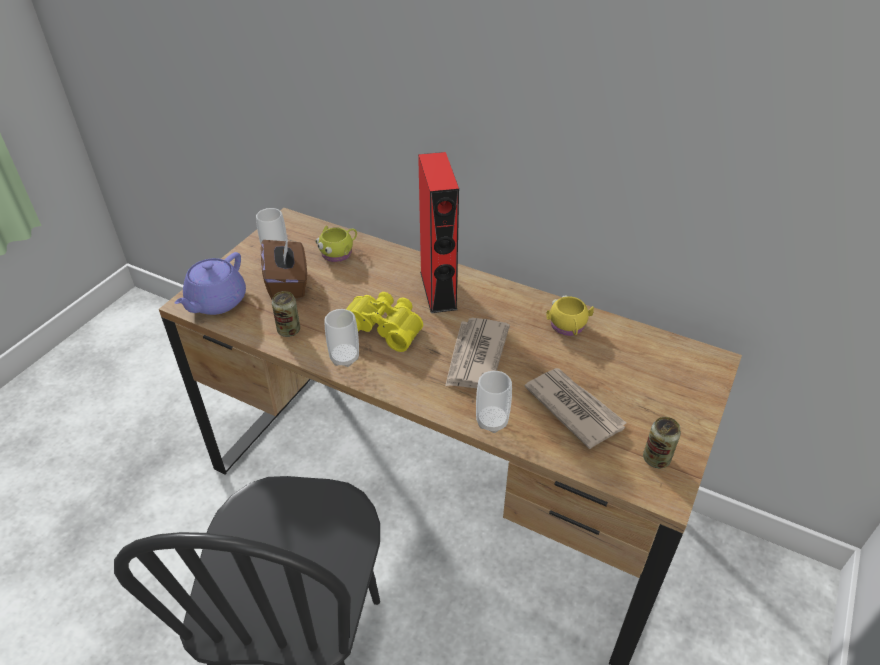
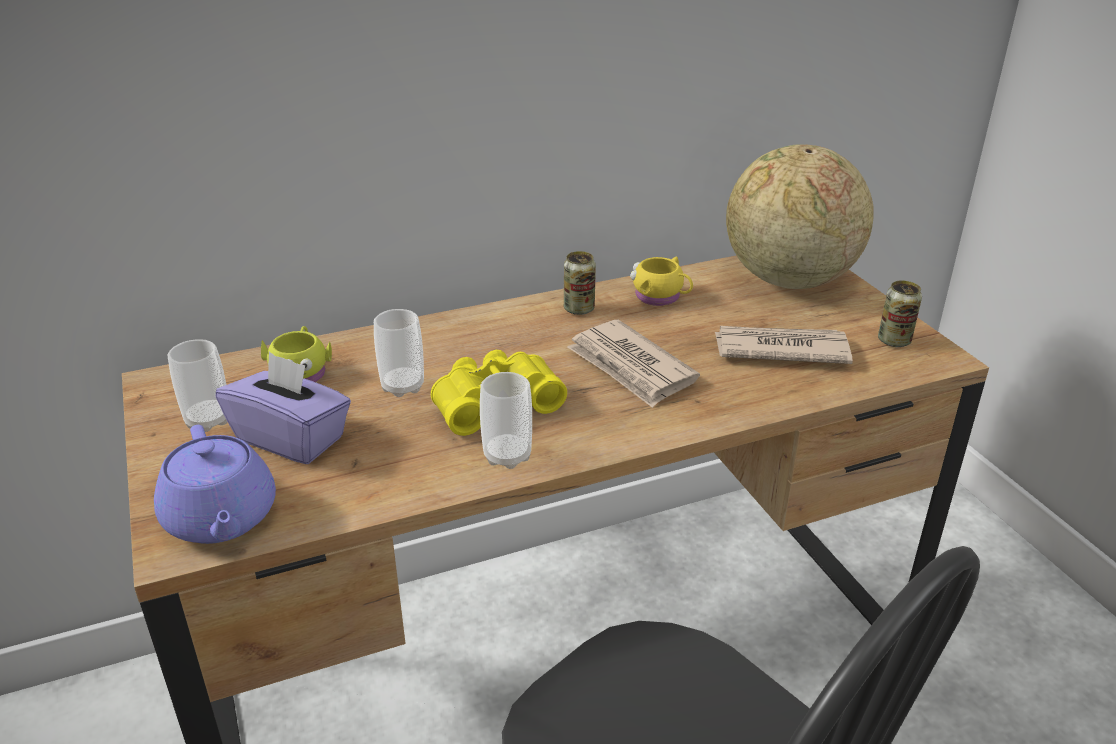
camera: 50 degrees left, 10 degrees down
(288, 283) = (291, 438): brown tissue box -> purple tissue box
(289, 330) = (388, 478): can -> can (579, 309)
(438, 290) = (487, 339): red speaker -> none
(492, 421) = (744, 404): cup -> cup (403, 386)
(668, 371) = (788, 280): none -> globe

